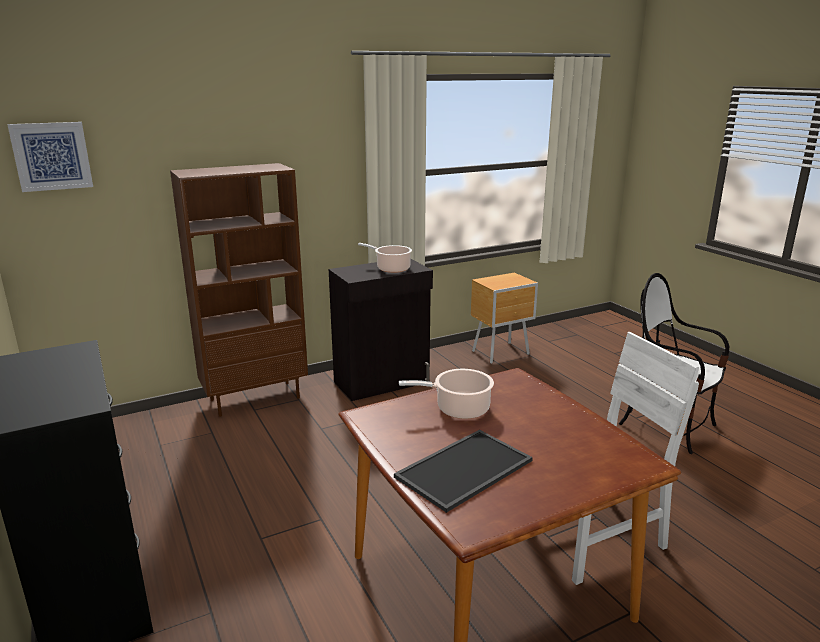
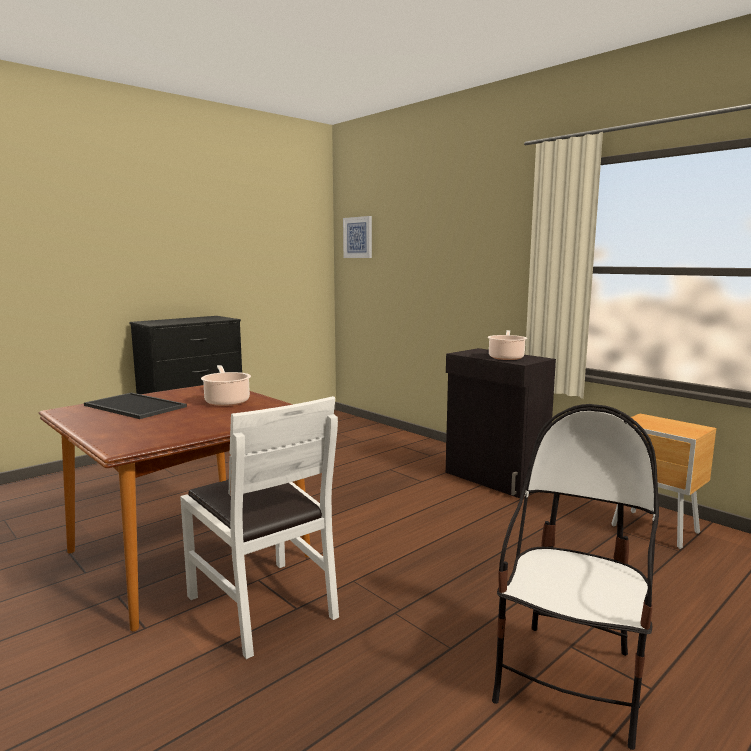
camera: 75 degrees right, 10 degrees down
(255, 398) = (420, 443): brown bookcase -> none

